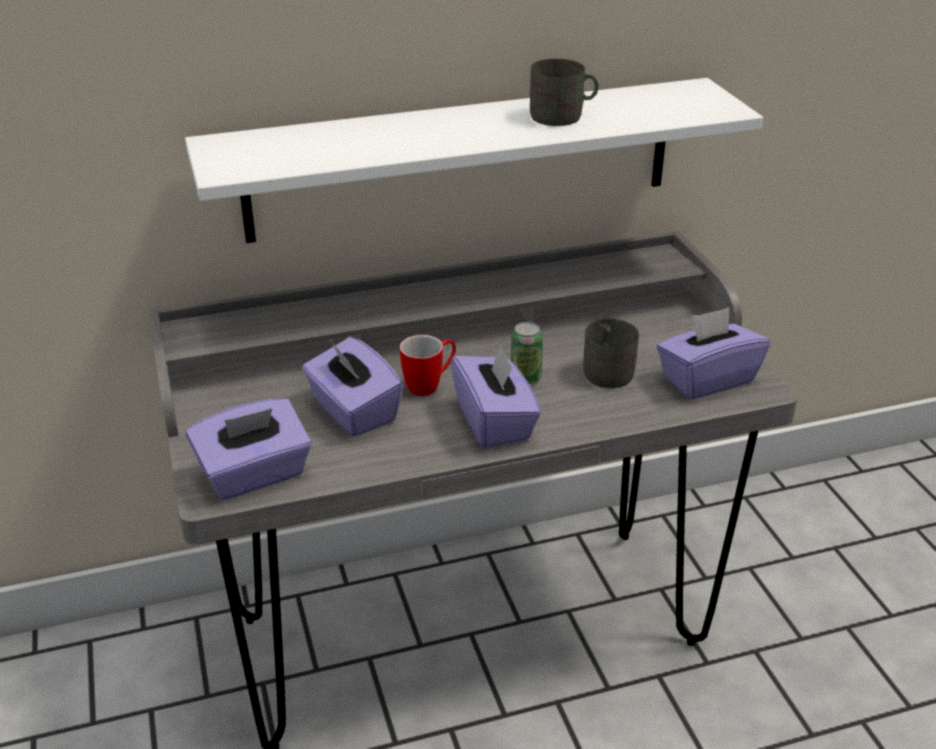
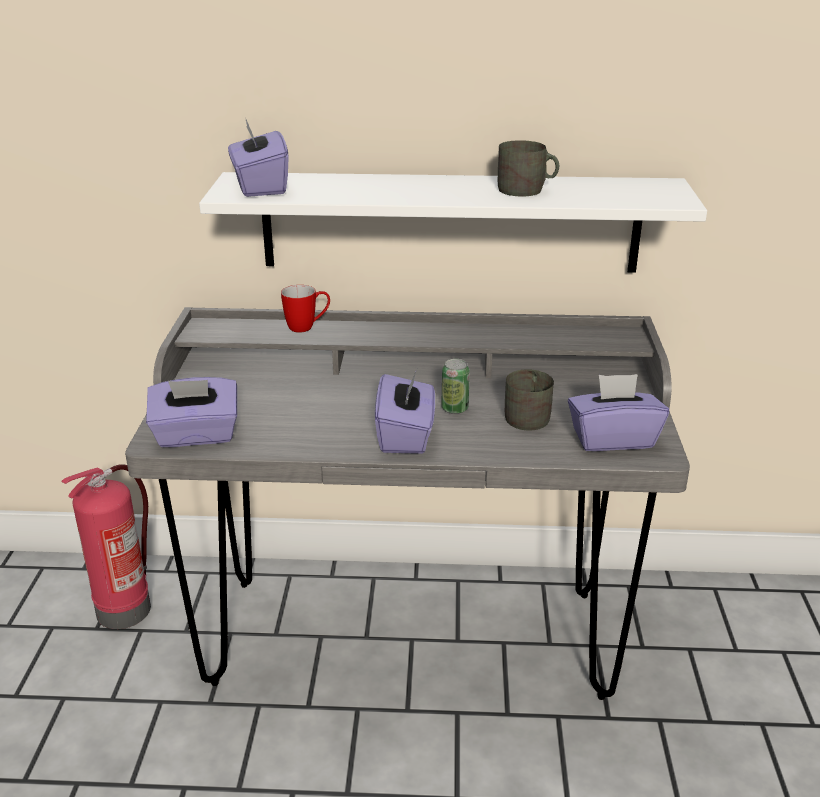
camera: 20 degrees right, 5 degrees down
(116, 687) = (125, 608): none -> fire extinguisher
(353, 411) = (300, 407): purple tissue box -> purple tissue box (260, 186)
(430, 385) = (373, 400): mug -> mug (307, 327)

